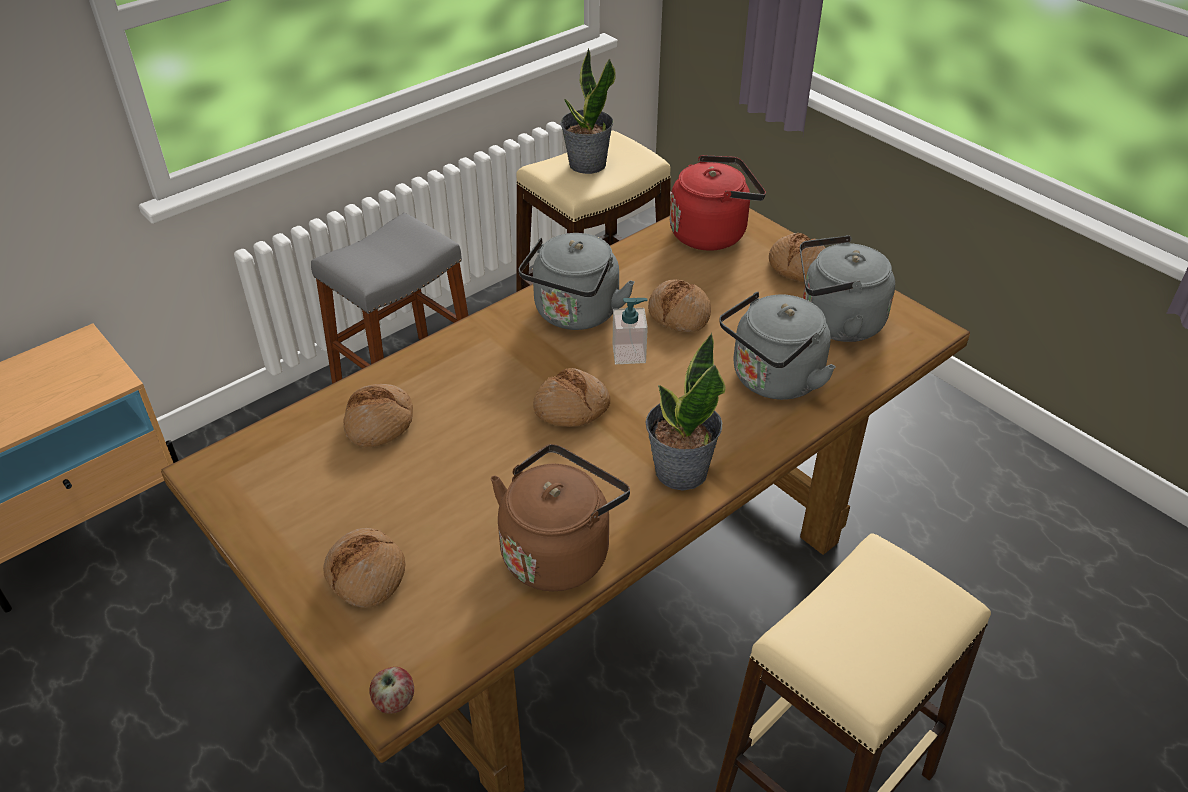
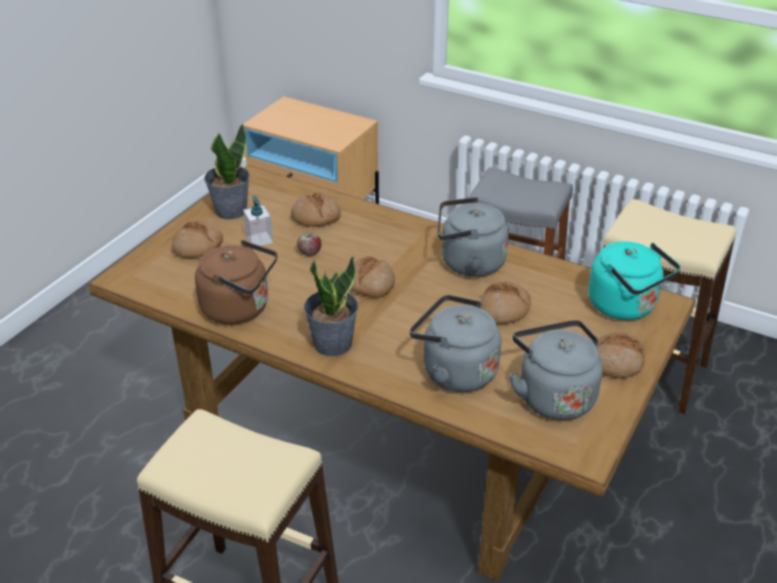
camera: 70 degrees right, 5 degrees down
(394, 701) = (117, 279): apple -> apple (310, 252)
(587, 164) = (666, 225): potted plant -> potted plant (230, 210)
(629, 354) = (441, 296): soap dispenser -> soap dispenser (259, 239)
(712, 233) = (626, 306): red kettle -> turquoise kettle

